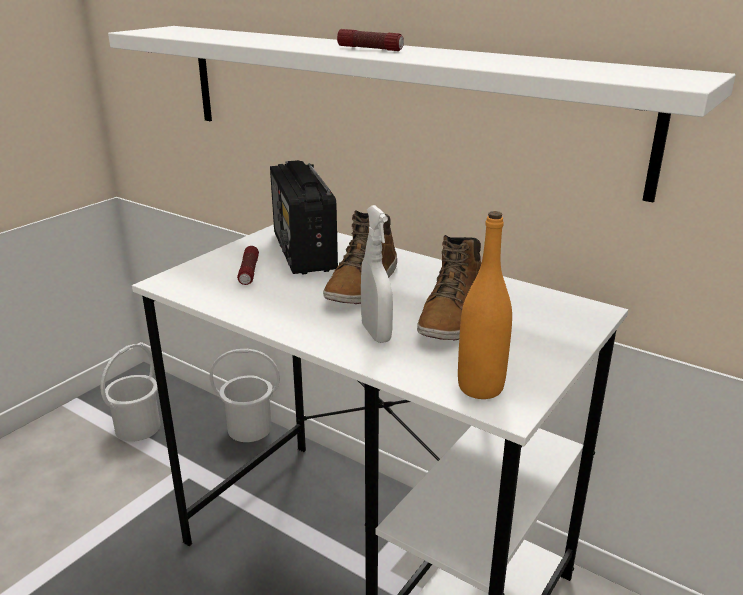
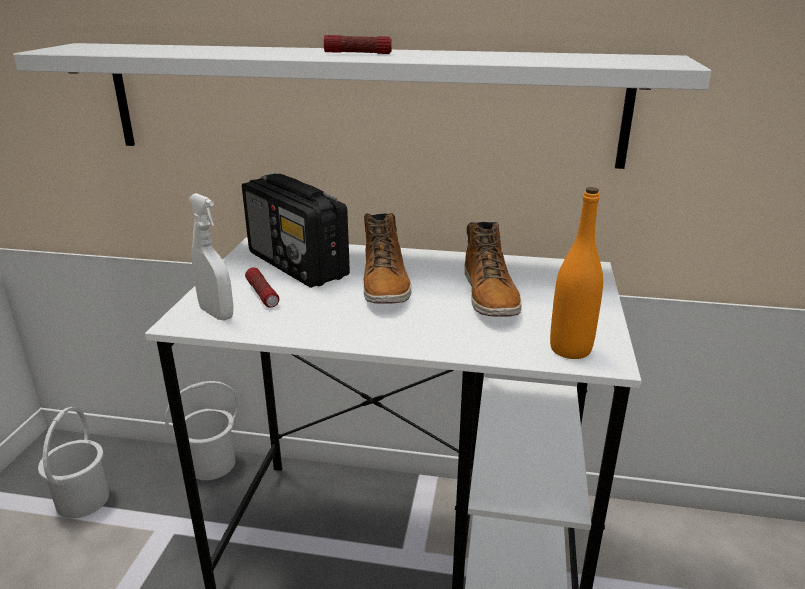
camera: 25 degrees left, 0 degrees up
(376, 333) = (441, 325): white spray bottle -> white spray bottle (216, 313)

